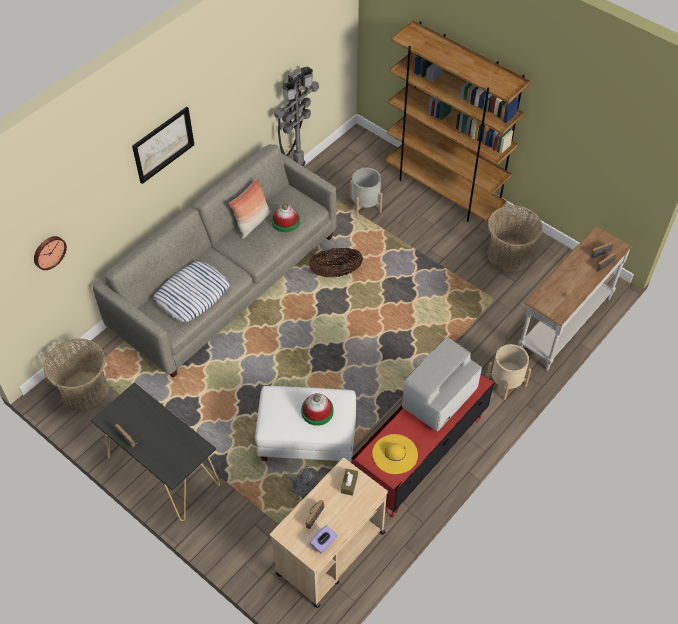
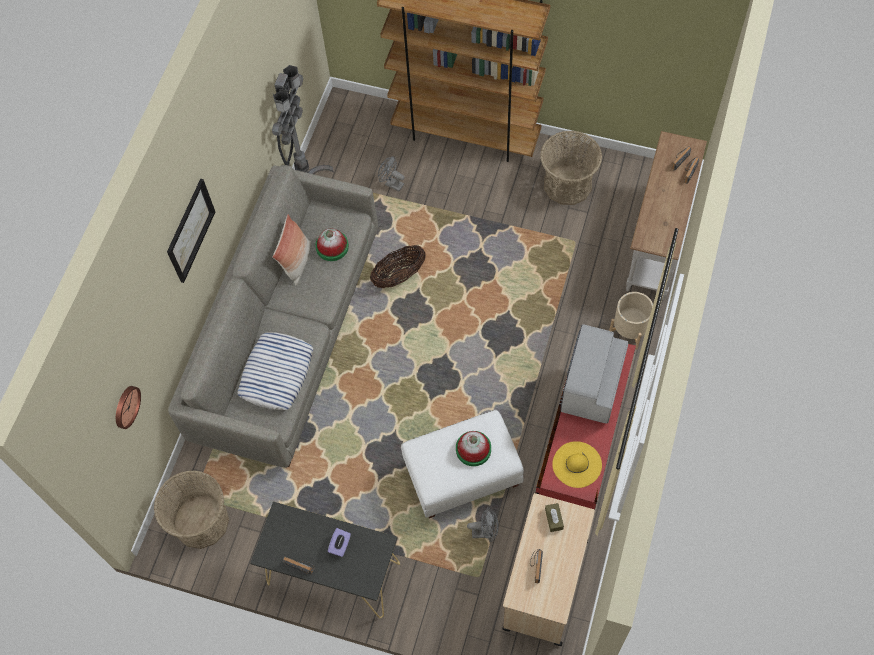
camera: 20 degrees left, 10 degrees up
(323, 543) = (560, 591): purple tissue box -> purple tissue box (340, 545)
(365, 205) = (391, 183): grey planter -> grey fan

